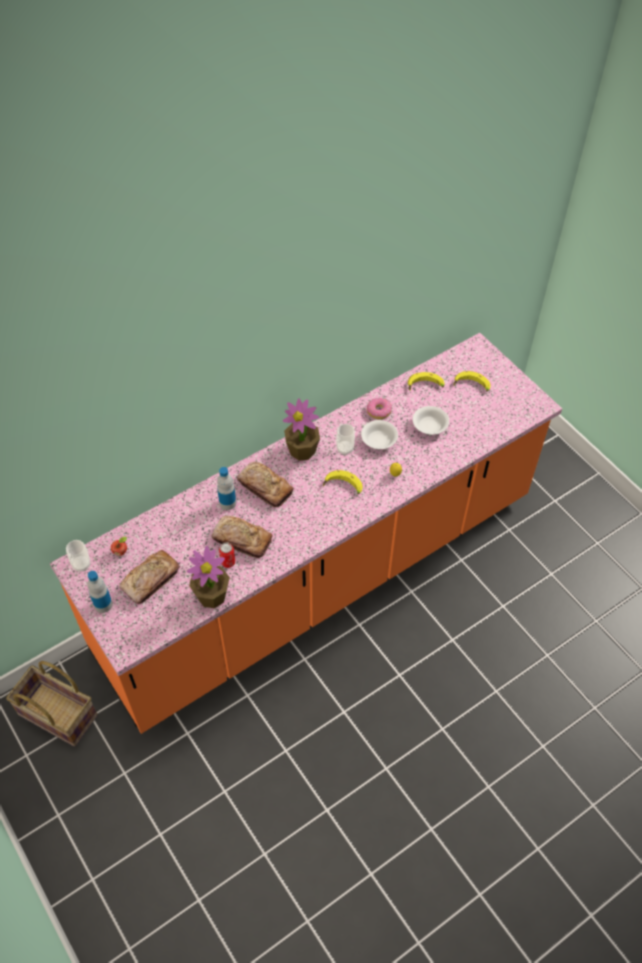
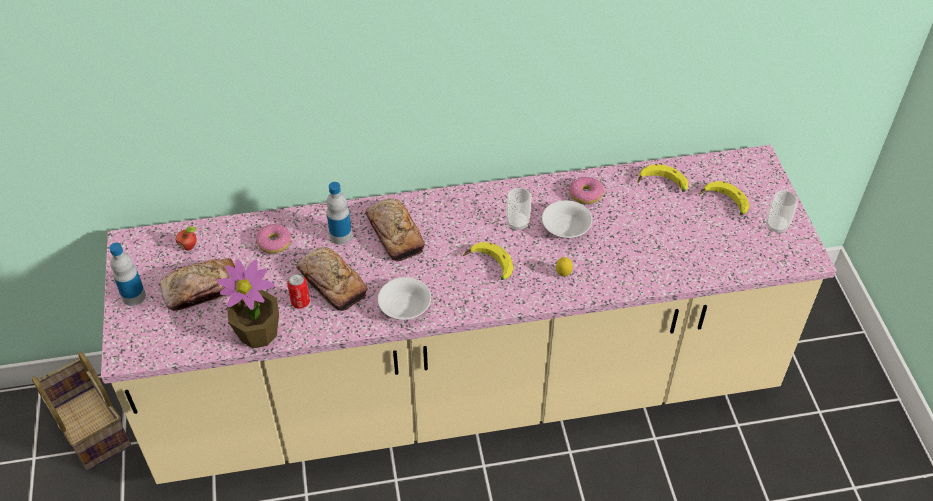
camera: 25 degrees right, 5 degrees down
(81, 565) = (139, 245): cup -> cup (776, 226)
(182, 526) = (274, 243): none -> donut
(302, 450) = (464, 208): potted plant -> none
(320, 576) = (466, 391): orange counter -> beige counter
(430, 426) = (641, 233): white bowl -> white bowl (405, 307)

